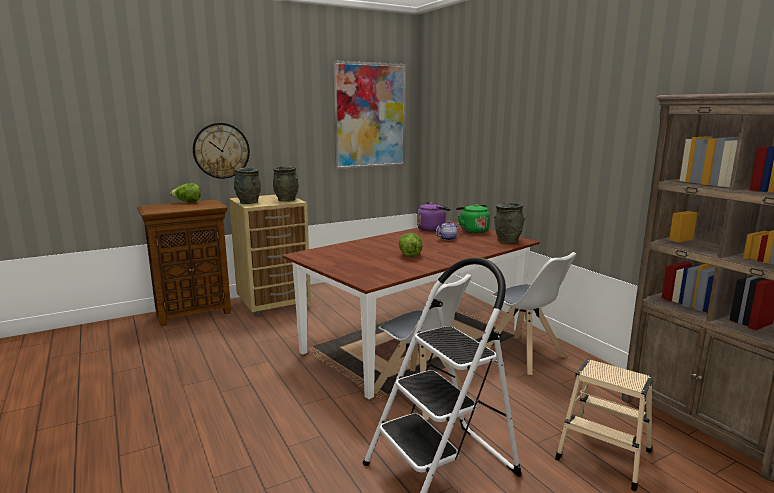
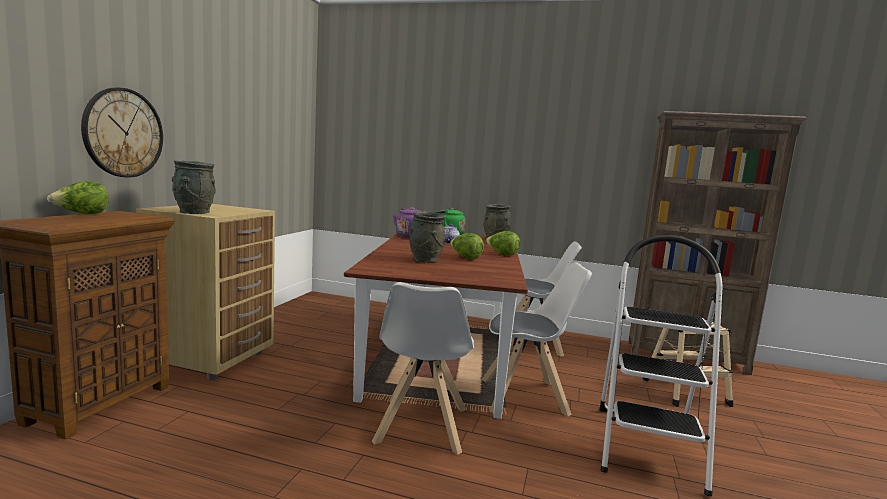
camera: 45 degrees left, 5 degrees down
(286, 200) = (238, 209): grey vase -> grey vase (425, 260)
(308, 382) = (421, 427): none -> chair
(370, 115) = (282, 110): picture -> none
(459, 256) = (502, 254): none -> lettuce

